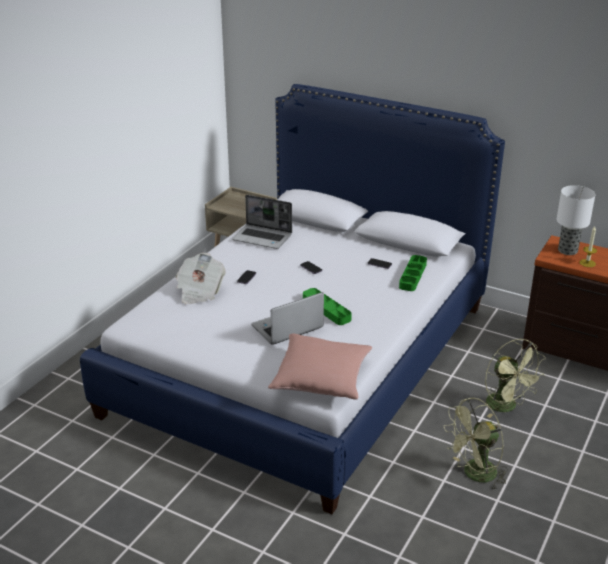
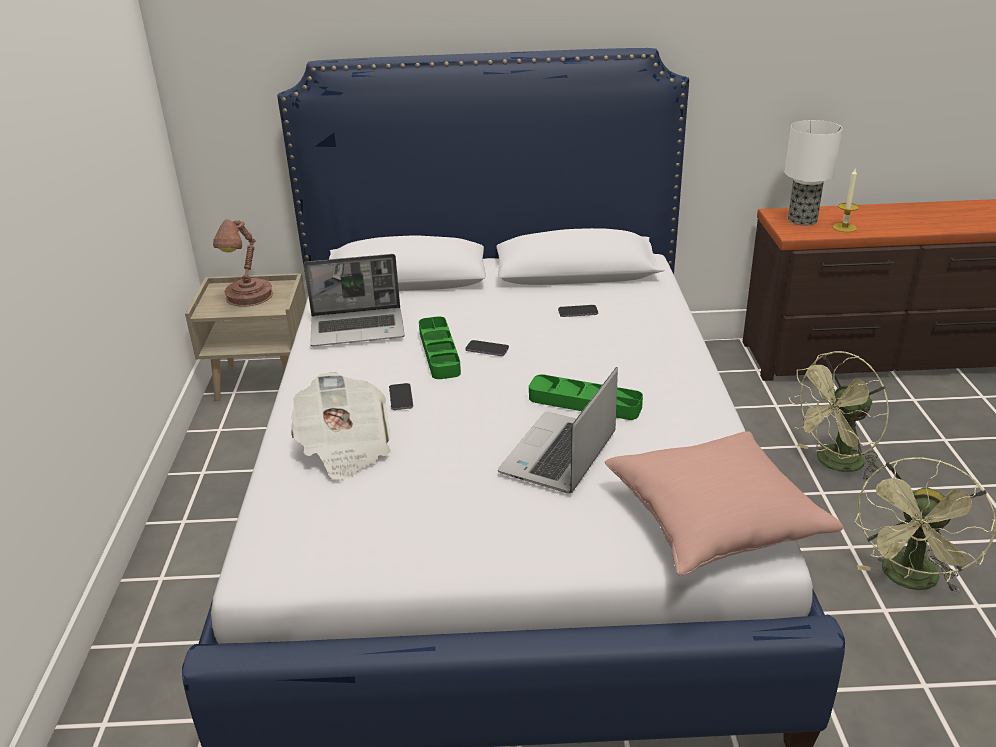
camera: 30 degrees left, 0 degrees up
(242, 204) = (248, 298): none -> brown table lamp
(413, 276) = (642, 313): green tray -> green tray (439, 352)
(506, 407) = (834, 464): green fan -> green fan turned 120 degrees clockwise

